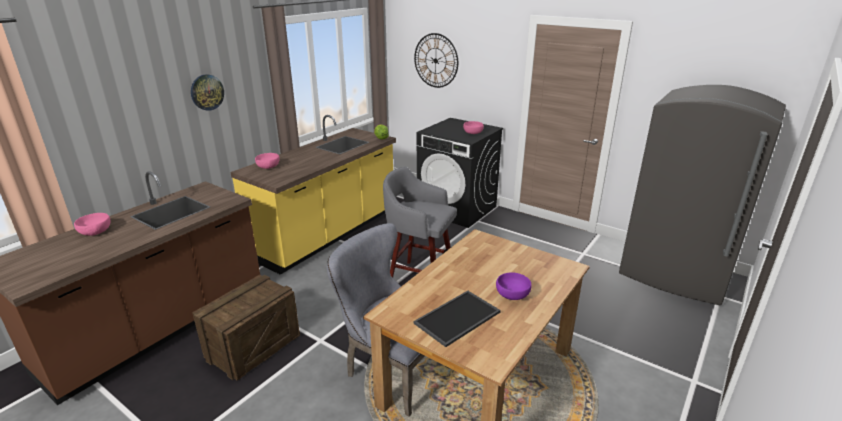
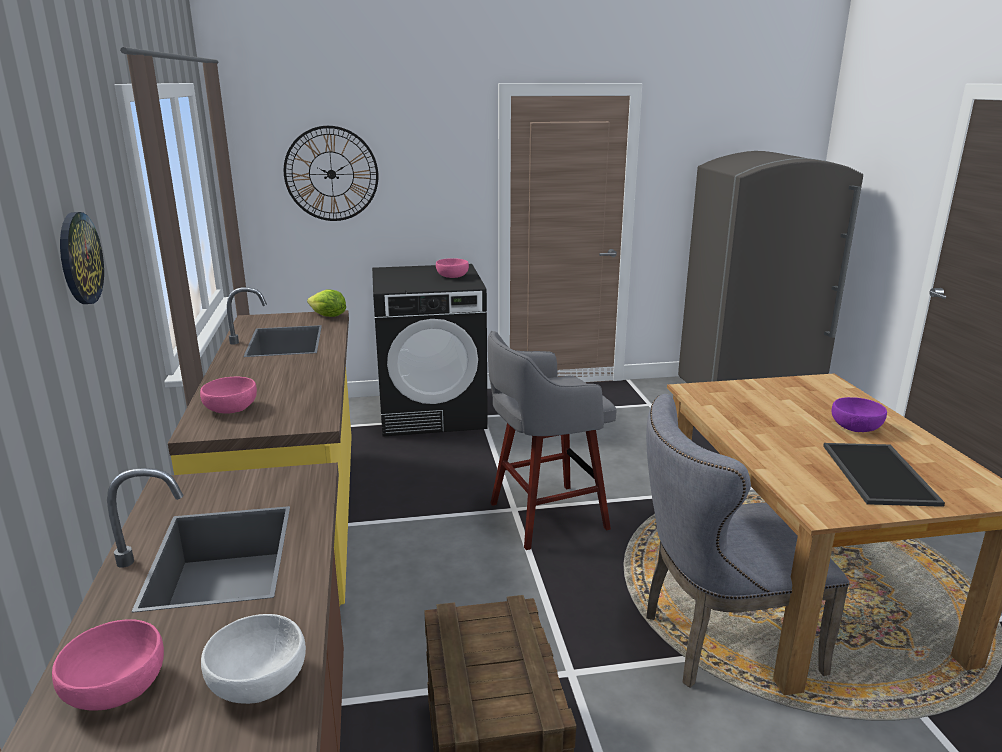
camera: 45 degrees left, 5 degrees down
(112, 246) = (256, 681): none -> white bowl

